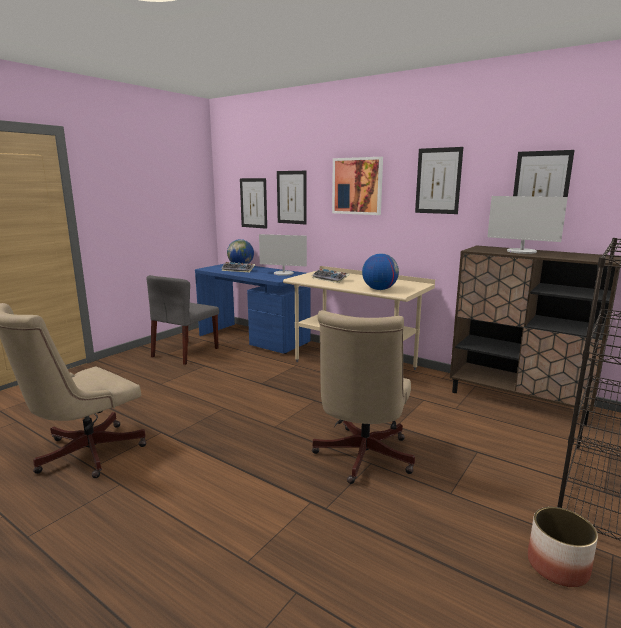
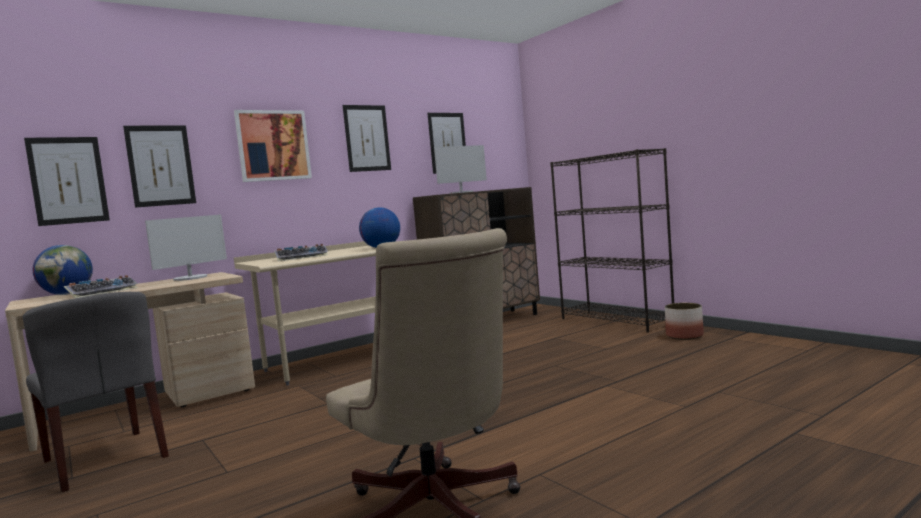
camera: 70 degrees left, 10 degrees down
(254, 339) = (148, 408): blue desk -> beige desk
(361, 458) = (545, 367): beige office chair -> none

